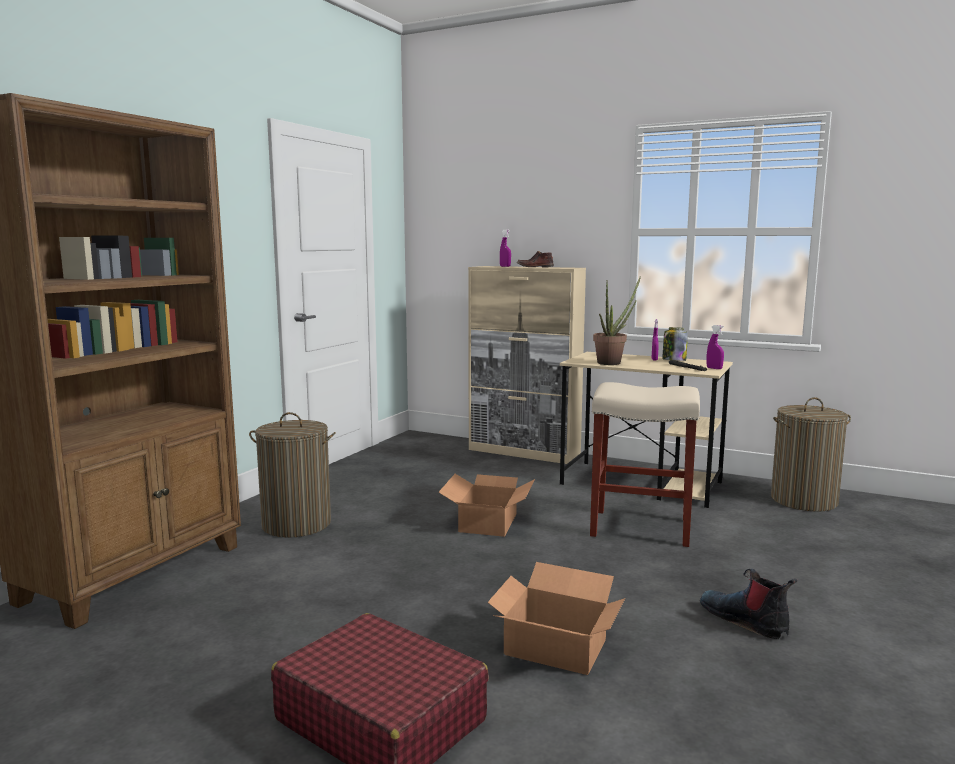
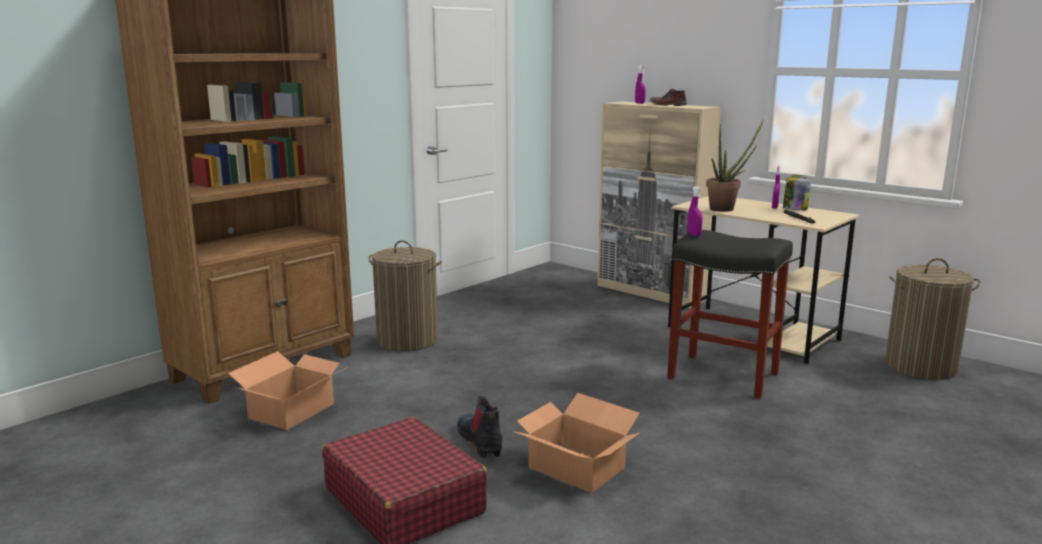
camera: 15 degrees right, 5 degrees up
(489, 522) = (578, 356): cardboard box -> cardboard box (293, 411)
(639, 528) = (721, 375): beige stool -> black stool
(714, 368) = (828, 221): purple spray bottle -> purple spray bottle (694, 234)
(745, 620) = (769, 470): boot -> boot (481, 441)

